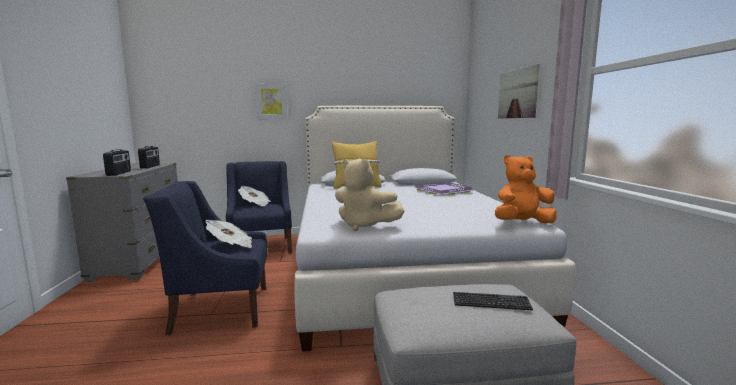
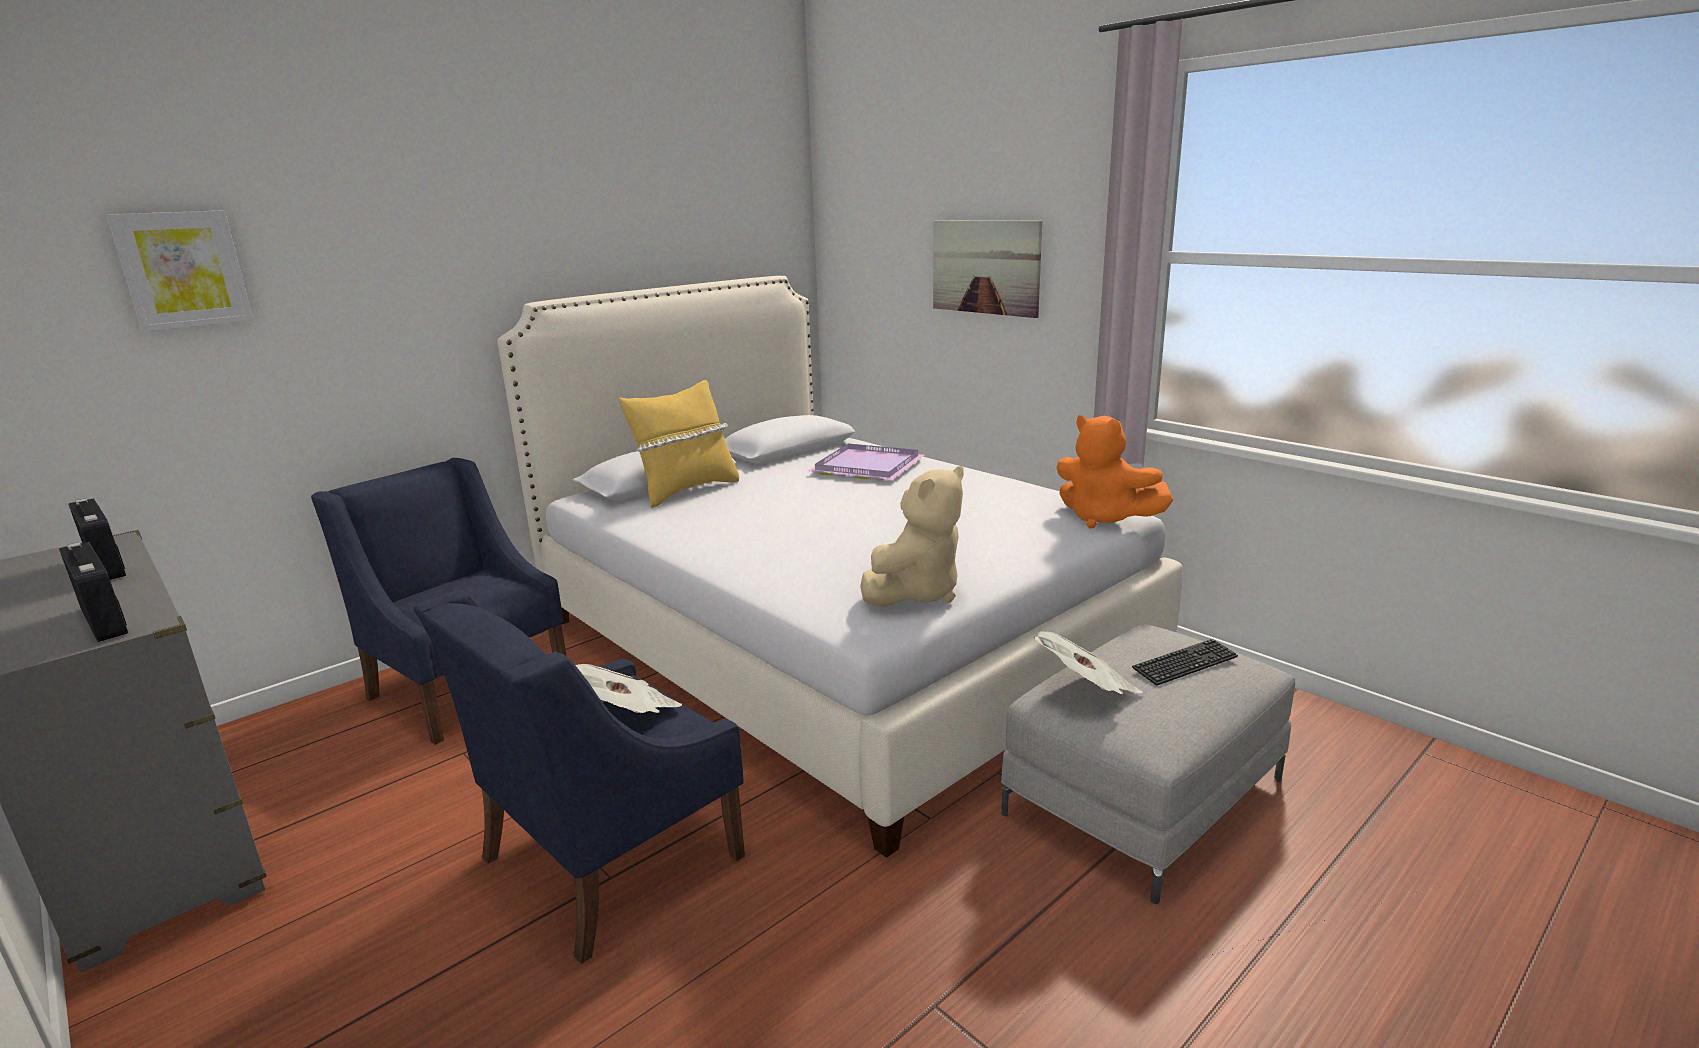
camera: 35 degrees left, 10 degrees up
(255, 204) = (441, 588): newspaper -> newspaper (1086, 688)
(271, 101) = (391, 302): picture -> picture (182, 270)
(364, 226) = (916, 593): beige plush toy -> beige plush toy turned 45 degrees counterclockwise
(522, 223) = (1104, 519): orange plush toy -> orange plush toy turned 90 degrees counterclockwise

